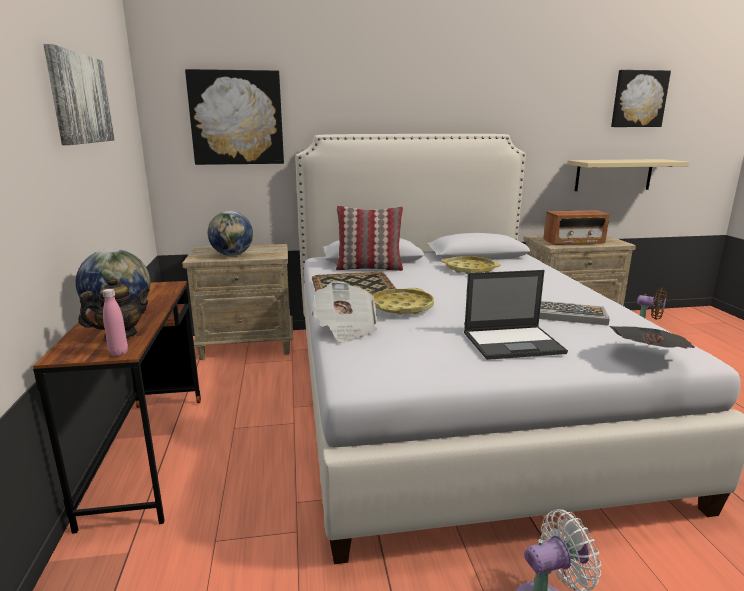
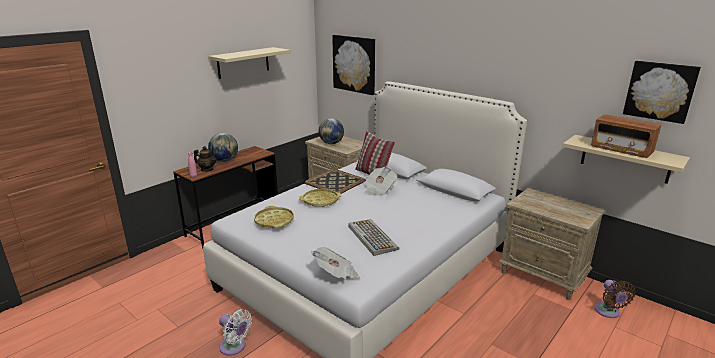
camera: 50 degrees right, 5 degrees up
(79, 98) = (243, 62): picture -> beige shelf
(345, 328) = (278, 200): newspaper -> newspaper (379, 190)
(469, 269) = (418, 196): yellow tray -> yellow tray (274, 221)
(514, 342) = (308, 237): laptop -> none
(573, 242) = (544, 206): radio -> radio (621, 149)

